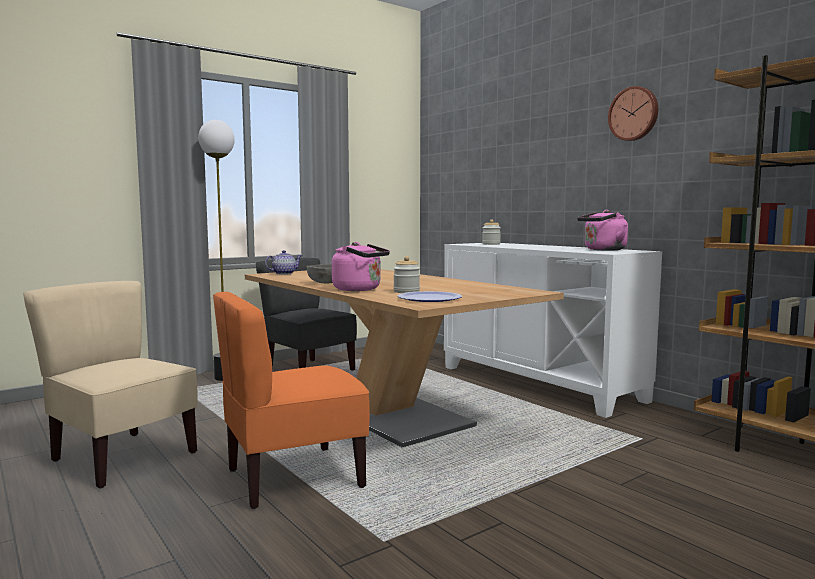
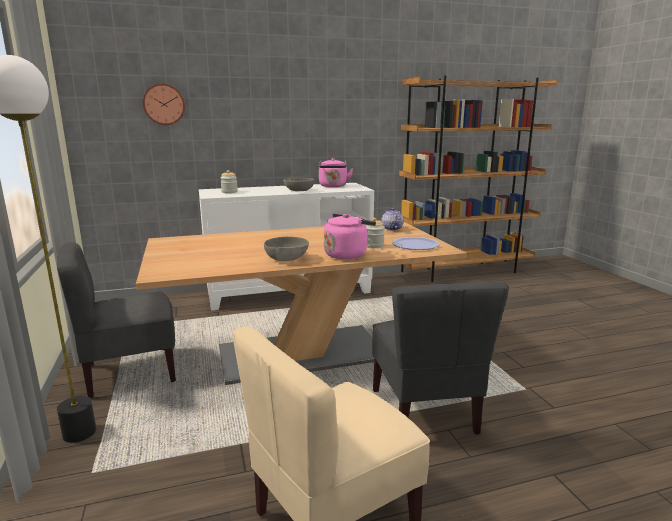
camera: 70 degrees left, 10 degrees up
(283, 273) = (167, 267): teapot -> teapot (392, 229)
(293, 477) = (425, 411): orange chair -> grey chair
(540, 248) = (299, 191): none -> grey bowl
(634, 114) = (329, 88): wall clock -> wall clock (164, 104)

